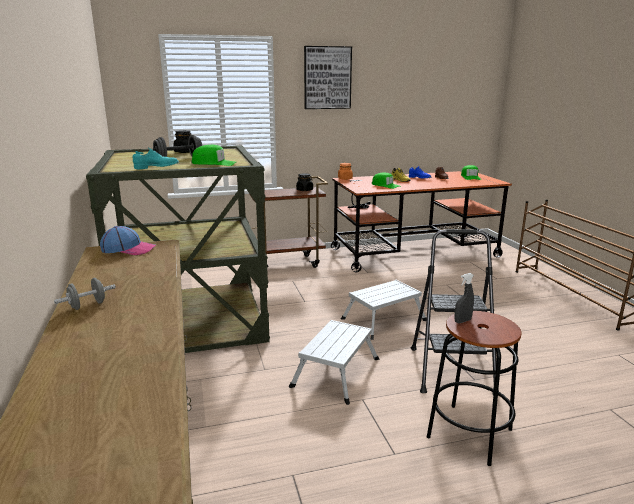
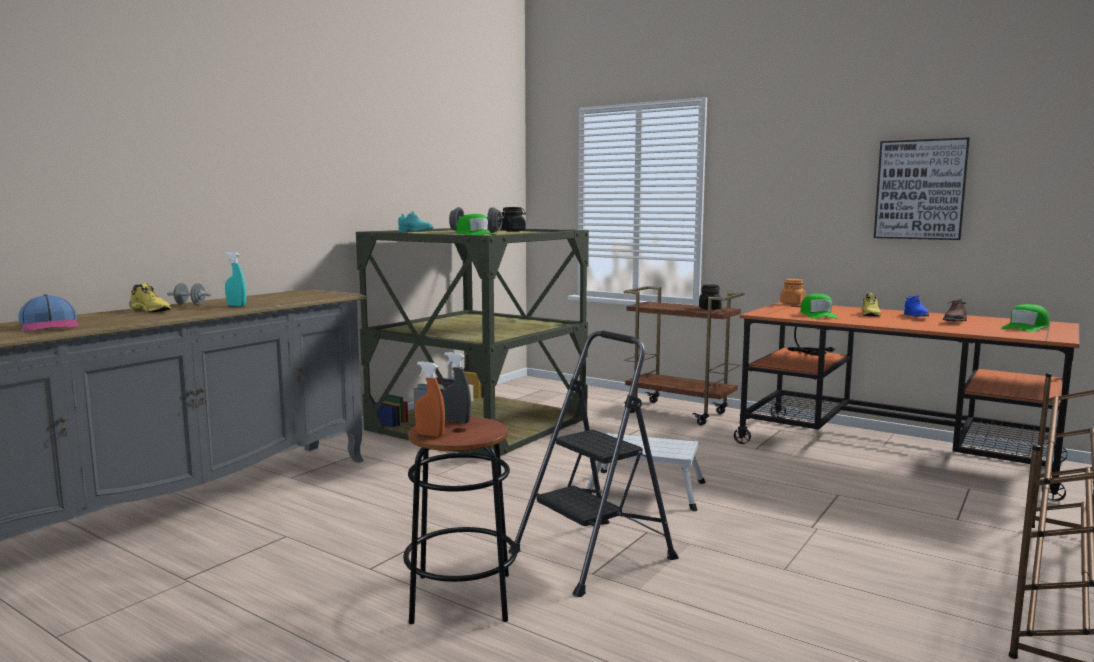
camera: 50 degrees right, 10 degrees down
(92, 329) = (151, 310): none -> yellow shoe
(129, 249) = (316, 292): cap -> cap (50, 326)
(149, 289) = (236, 306): none -> turquoise spray bottle
(327, 78) = (781, 149): picture -> picture (920, 189)
(336, 372) = (482, 502): white step ladder -> none
(489, 337) = (430, 435): none -> orange spray bottle

